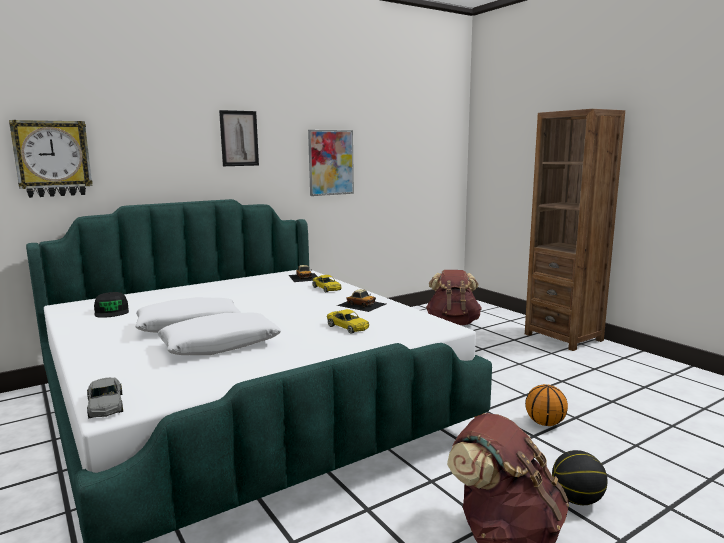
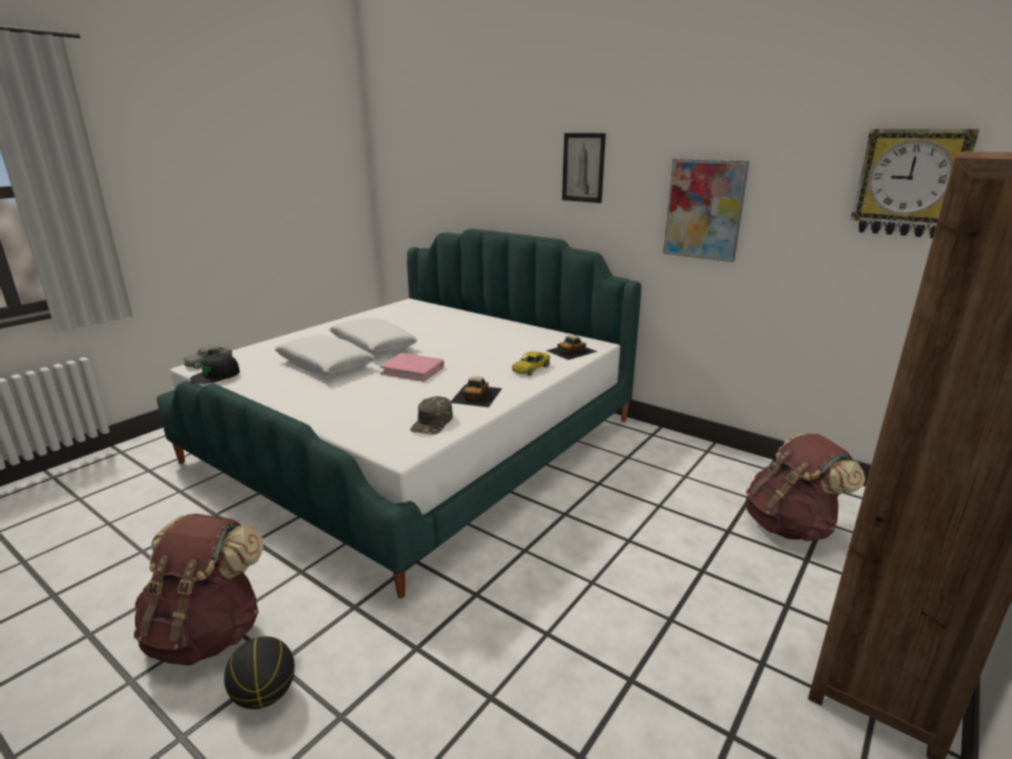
camera: 70 degrees right, 10 degrees up
(52, 158) = (437, 179): wall clock -> wall clock (909, 183)
(112, 311) = (401, 316): black cap -> black cap (216, 375)
(283, 316) = (413, 370): none -> pink book
(347, 327) = (388, 401): yellow toy car -> none
(401, 318) = (432, 422): none -> green cap
(545, 423) = (459, 659): basketball -> none

